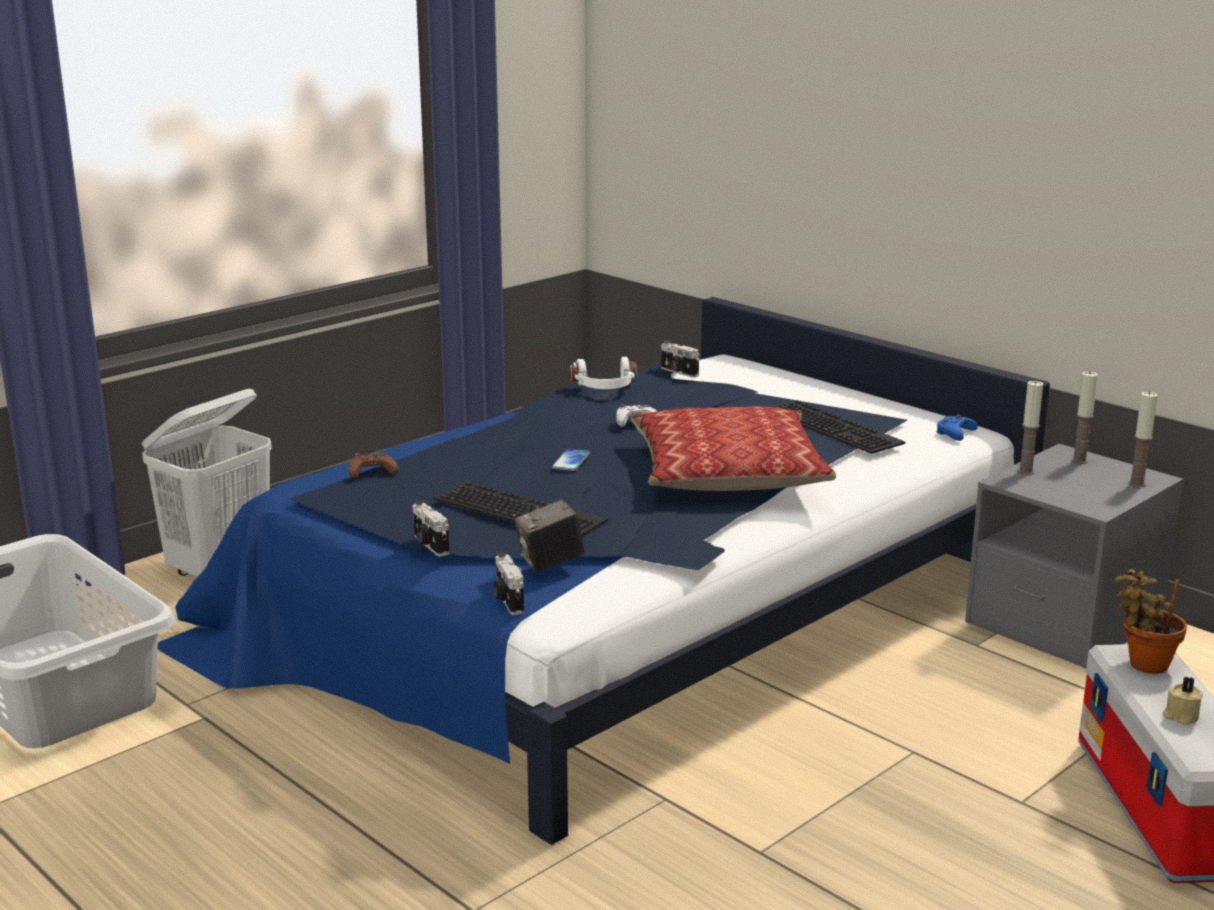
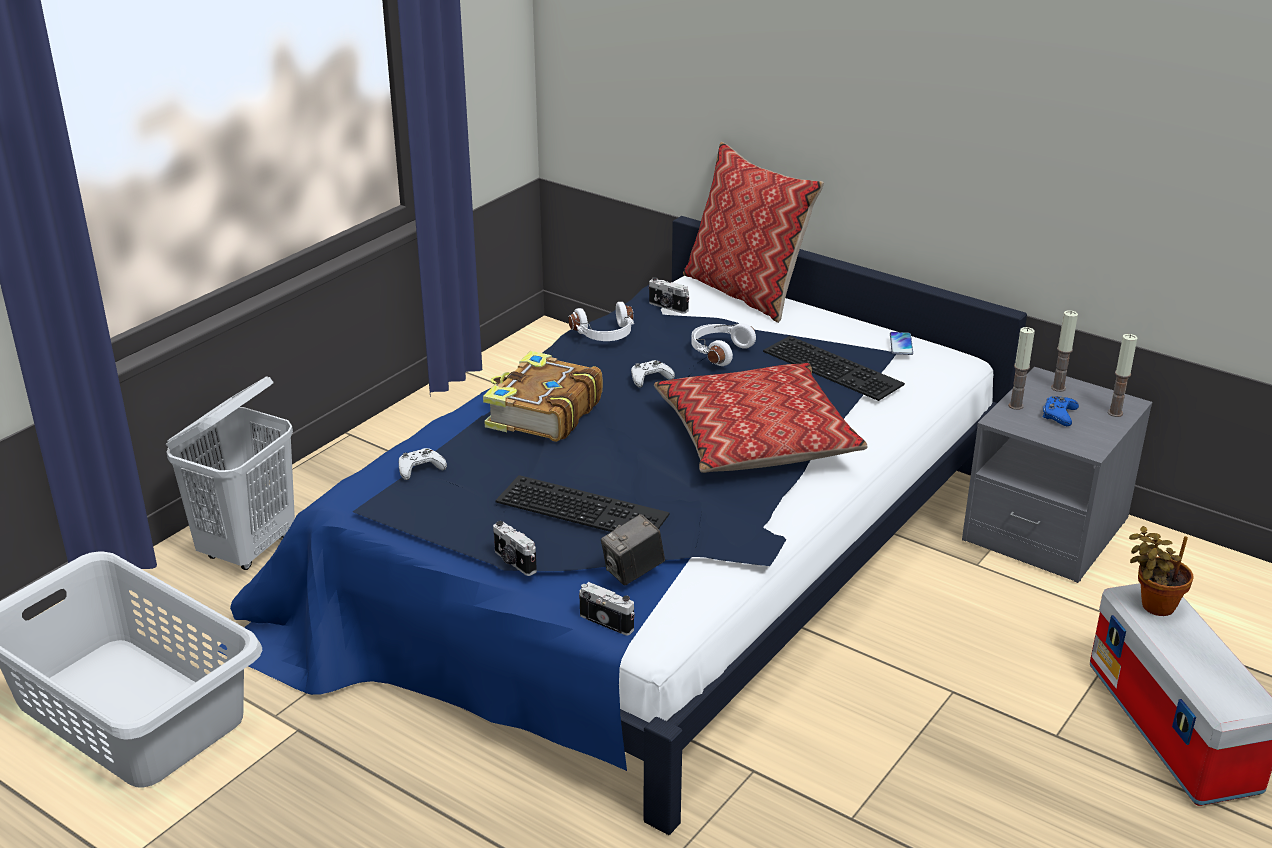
camera: 10 degrees left, 10 degrees up
(372, 472) = (420, 469): brown game controller -> white game controller
(508, 601) = (608, 621): camera -> camera turned 150 degrees clockwise
(512, 438) = (542, 413): none -> book
(571, 461) = (609, 439): phone -> phone (901, 344)
(716, 406) = (718, 351): none -> white headphones
(768, 369) = (746, 292): none -> pillow
(955, 433) = (942, 364): blue game controller -> blue game controller (1059, 415)
(1180, 716) = (1197, 662): beige candle -> none

